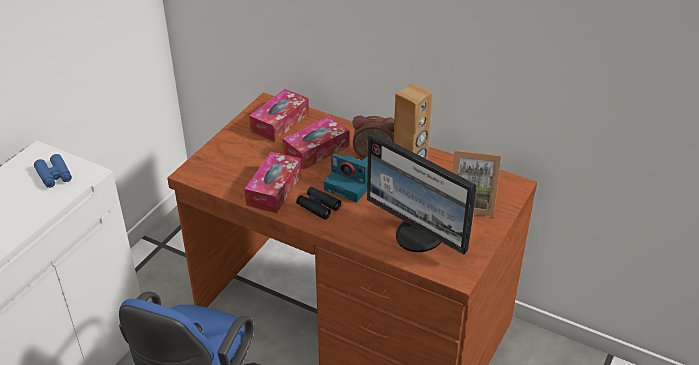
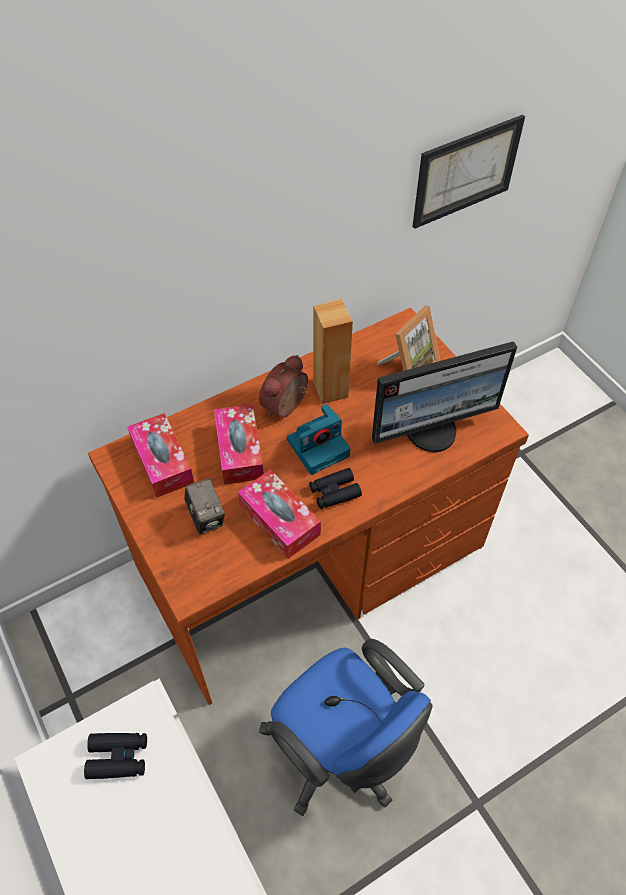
camera: 60 degrees left, 15 degrees up
(54, 175) = (118, 757): blue binoculars -> black binoculars
(251, 157) = (206, 517): none -> camera
(611, 82) = (466, 171): none -> picture

